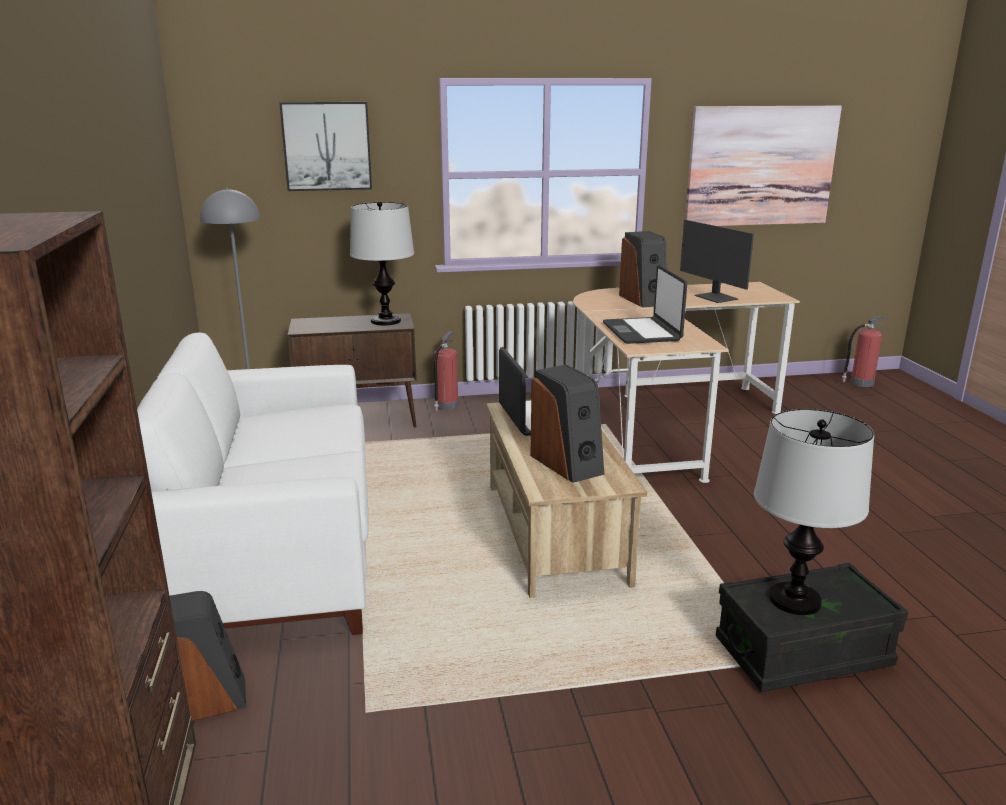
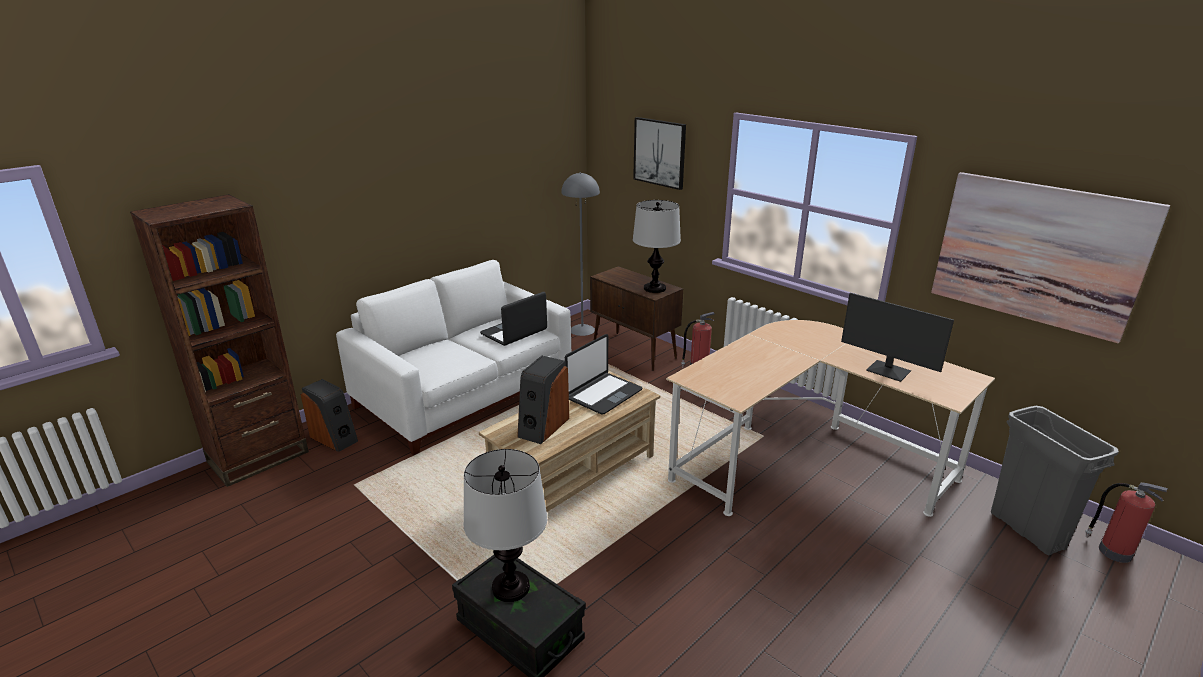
camera: 55 degrees right, 5 degrees up
(642, 332) = (730, 368): laptop -> laptop (514, 332)
(643, 300) = (821, 345): speaker -> none
(715, 298) = (888, 371): monitor -> monitor turned 75 degrees counterclockwise
(821, 394) = (1027, 531): none -> grey trash can

